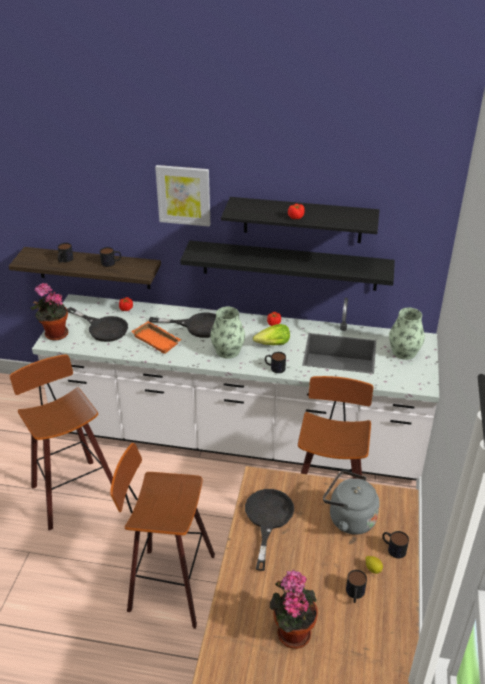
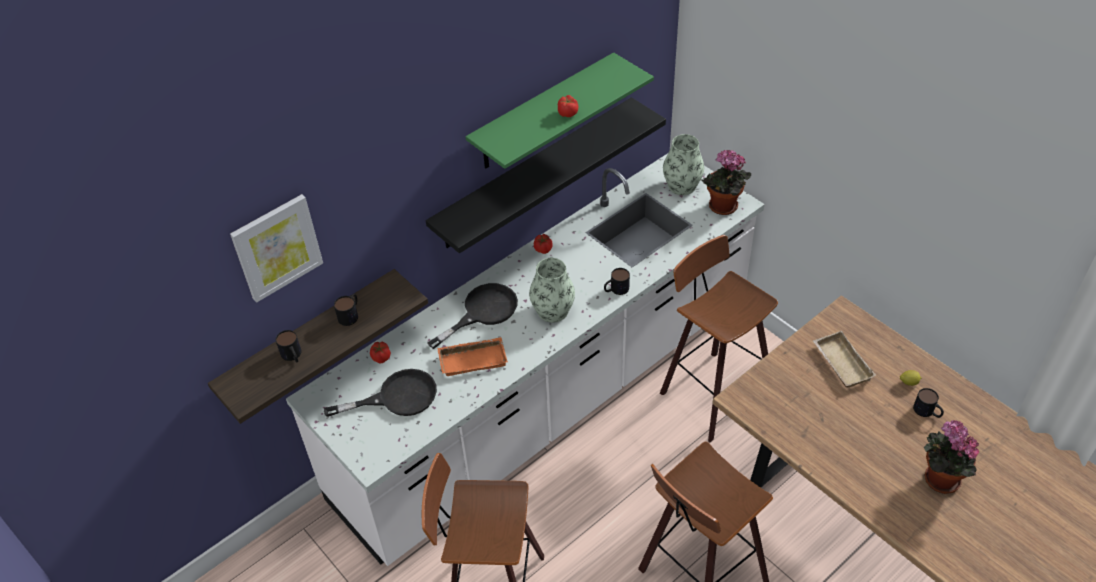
camera: 50 degrees left, 10 degrees up
(54, 334) = (360, 451): potted plant -> potted plant (722, 208)
(184, 195) = (412, 169): picture -> picture (277, 247)
(268, 519) = (797, 421): black frying pan -> none
(273, 344) = (577, 269): lettuce -> none
(302, 220) = (543, 112): black shelf -> green shelf
(348, 518) = (840, 363): grey kettle -> beige tray
(393, 548) = (895, 355): mug -> none

